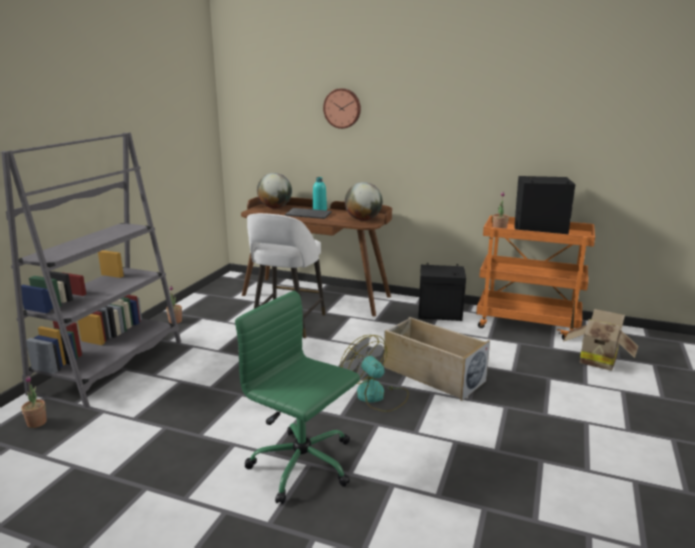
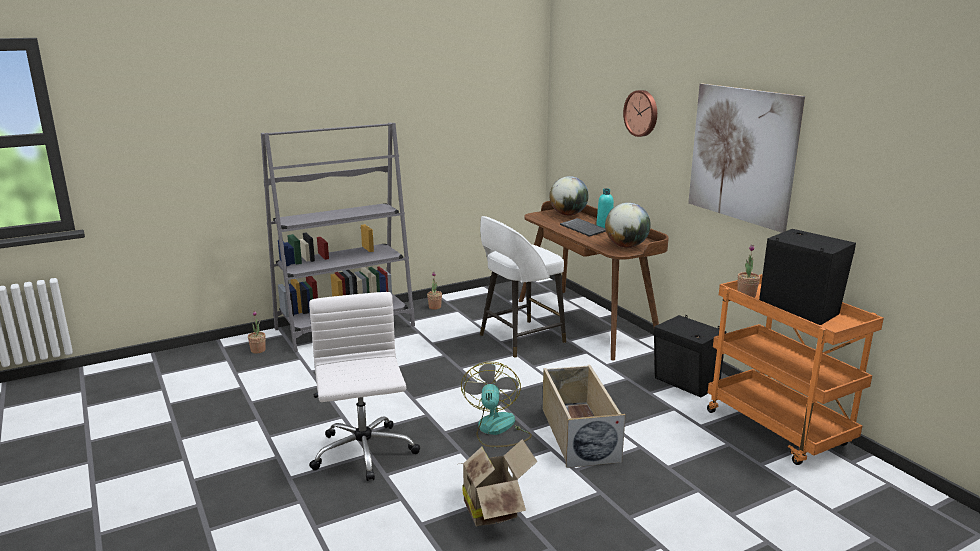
camera: 40 degrees right, 0 degrees up
(304, 465) = (364, 453): green office chair -> white office chair
(454, 129) = (742, 154): none -> picture
(597, 360) = (797, 500): cardboard box -> cardboard box (494, 508)

